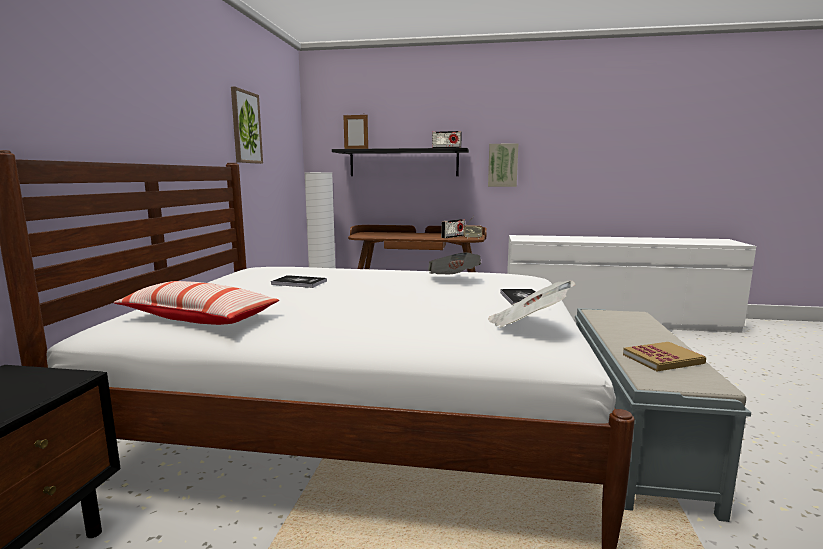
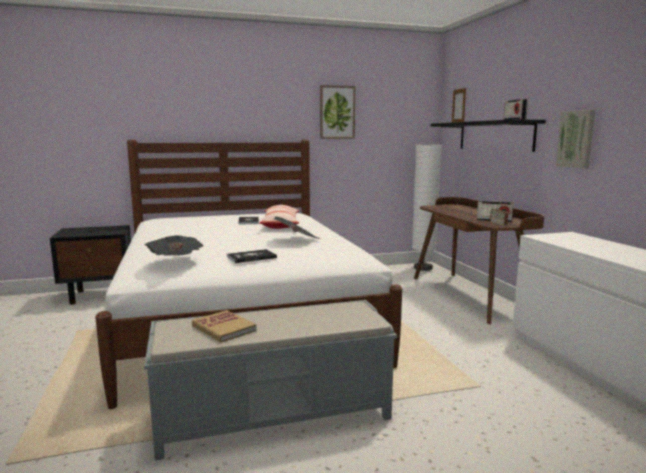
camera: 65 degrees right, 0 degrees up
(199, 318) = (166, 223): pillow -> pillow (280, 225)

